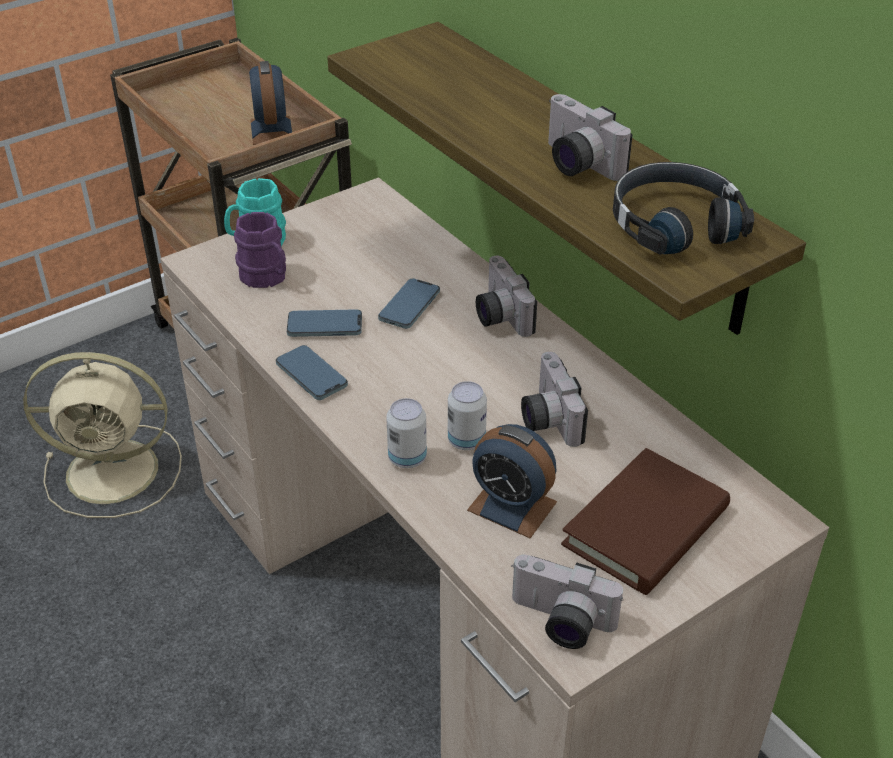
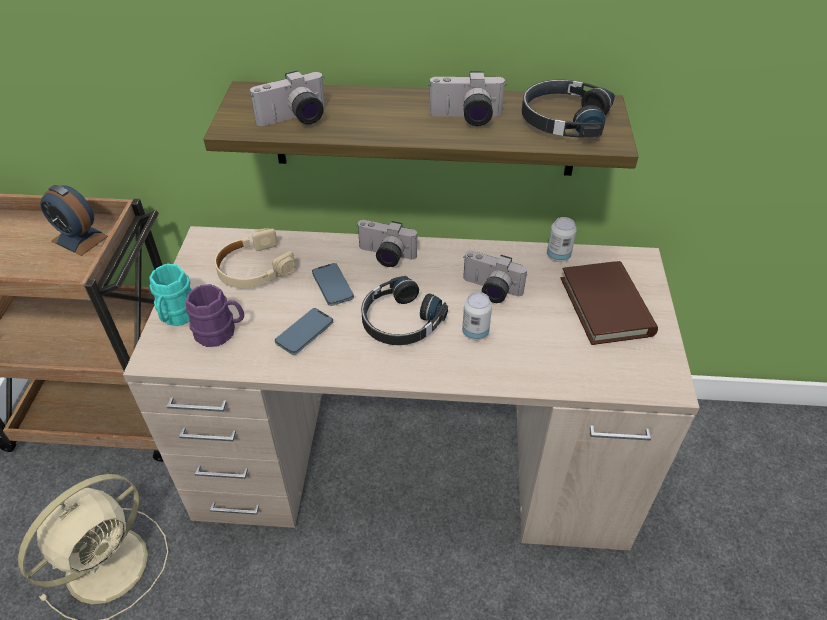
camera: 50 degrees left, 5 degrees up
(311, 376) = (344, 366): phone -> none
(370, 246) = (254, 268): none -> beige headphones
(407, 458) = (464, 366): can -> can (558, 256)
(416, 378) = (400, 321): none -> black headphones
(512, 506) = (545, 346): alarm clock -> none
(559, 623) = (646, 380): camera -> camera (295, 120)

